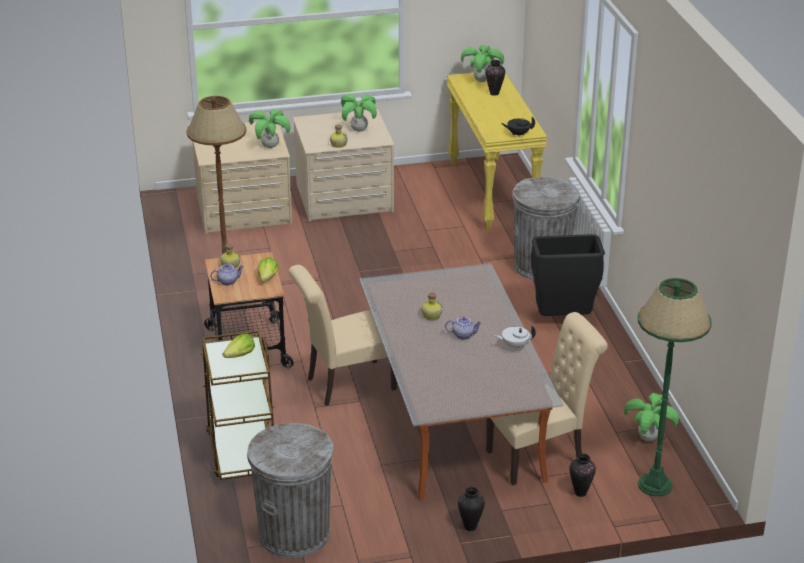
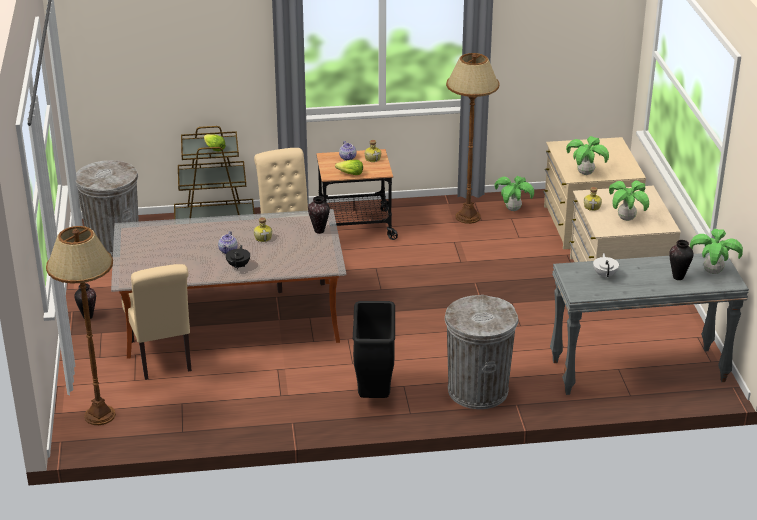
camera: 95 degrees right, 0 degrees up
(493, 194) = (638, 372): yellow console table -> grey console table
(514, 346) = (203, 274): white teapot -> white teapot (605, 275)
(518, 134) = (572, 284): black teapot -> black teapot (239, 265)
(580, 492) = (106, 374): vase -> vase (319, 231)
(648, 438) = (166, 421): potted plant -> potted plant (513, 209)
(655, 485) = (100, 415): green floor lamp -> brown floor lamp

